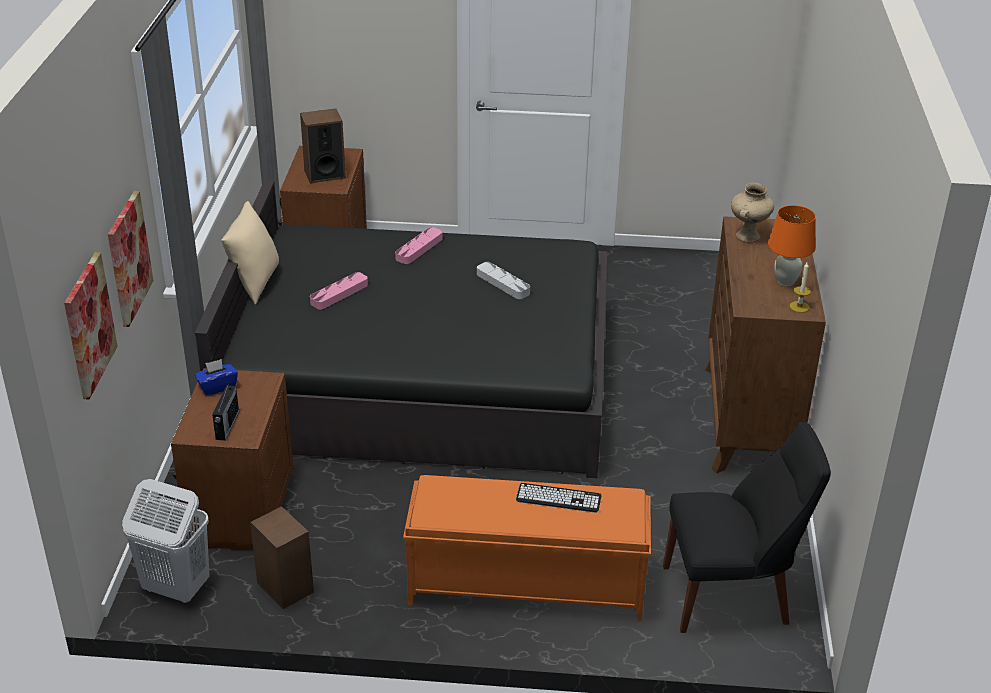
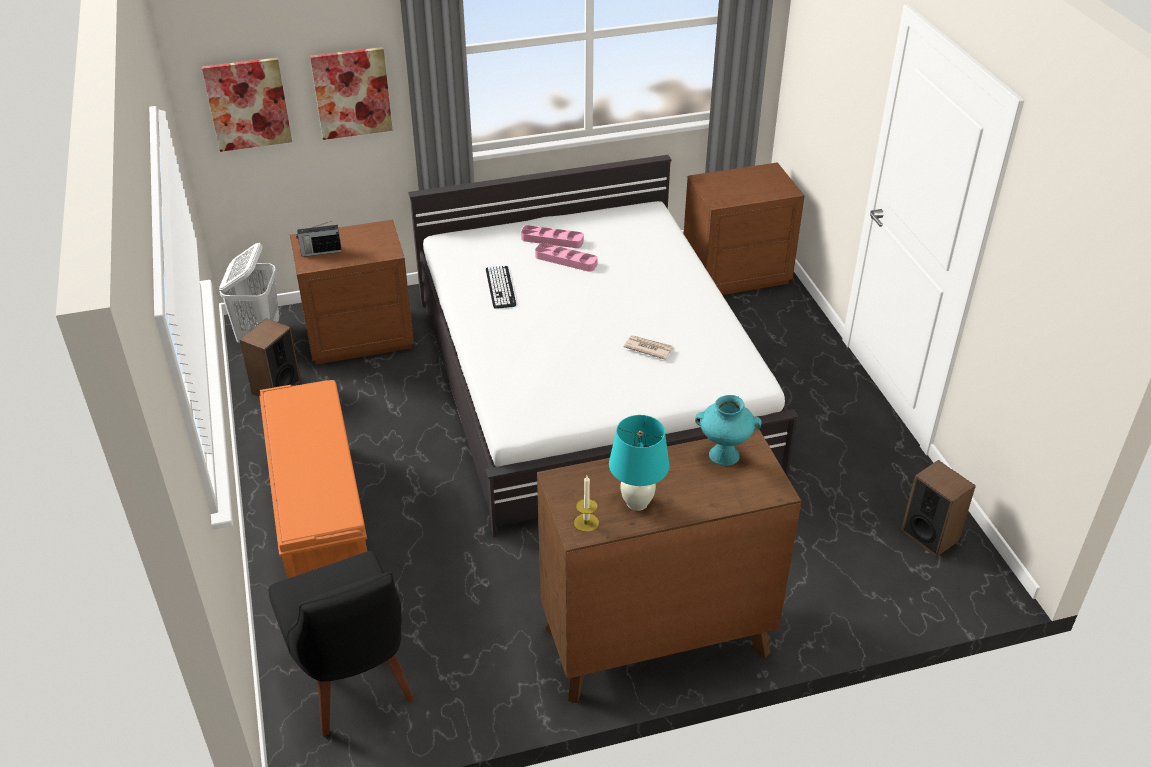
camera: 70 degrees right, 5 degrees up
(217, 387) = (369, 233): blue tissue box -> none
(254, 283) = (554, 214): beige pillow -> none
(324, 174) = (736, 189): speaker -> speaker (929, 535)
(419, 248) = (674, 283): pink tray -> pink tray (552, 240)
(420, 376) = (588, 380): black bed -> white bed
(503, 283) = (648, 348): grey tray -> newspaper
(558, 498) = (328, 469): keyboard -> keyboard (500, 287)
(748, 236) = (723, 456): beige vase -> turquoise vase
(785, 282) = (636, 503): orange table lamp -> turquoise table lamp

